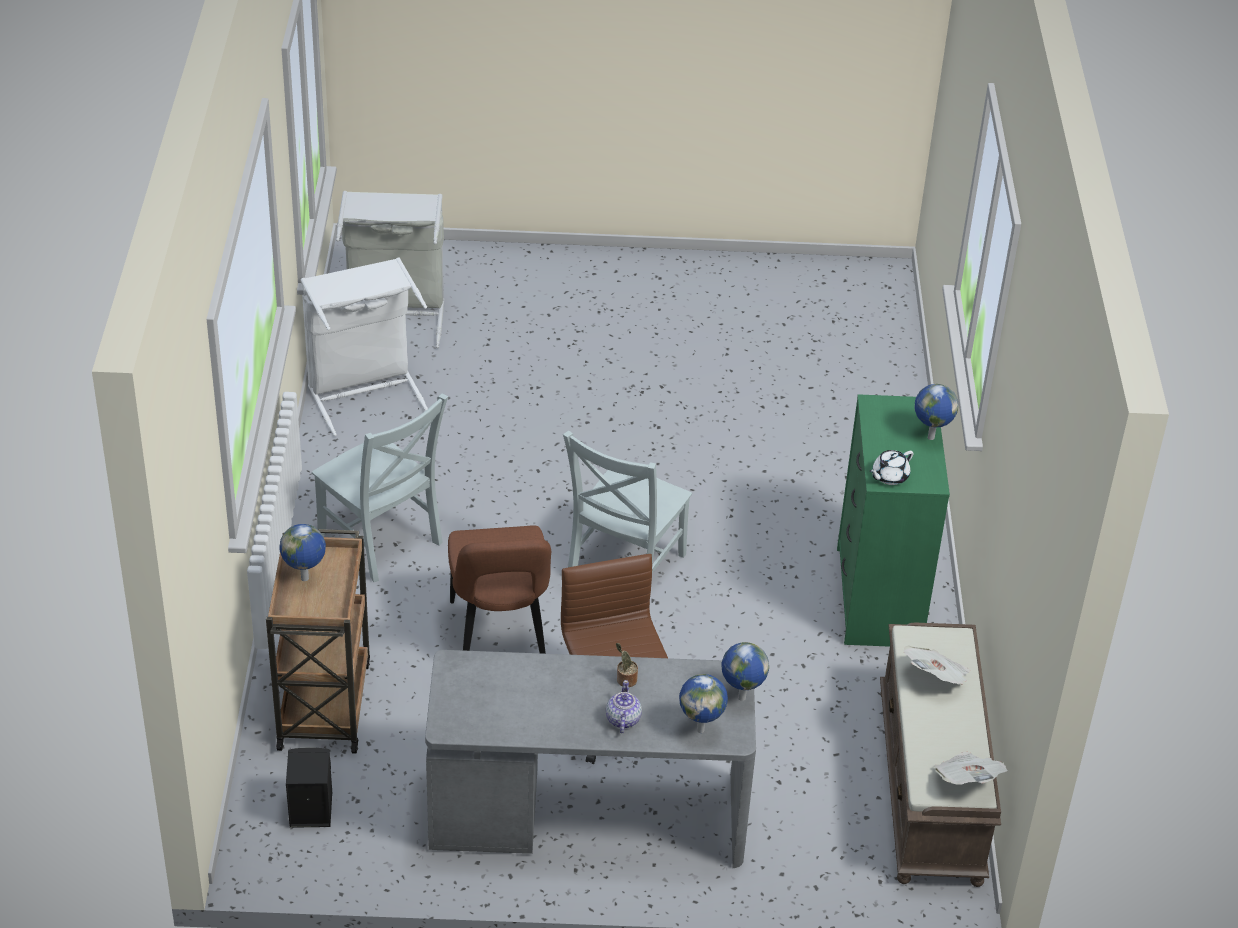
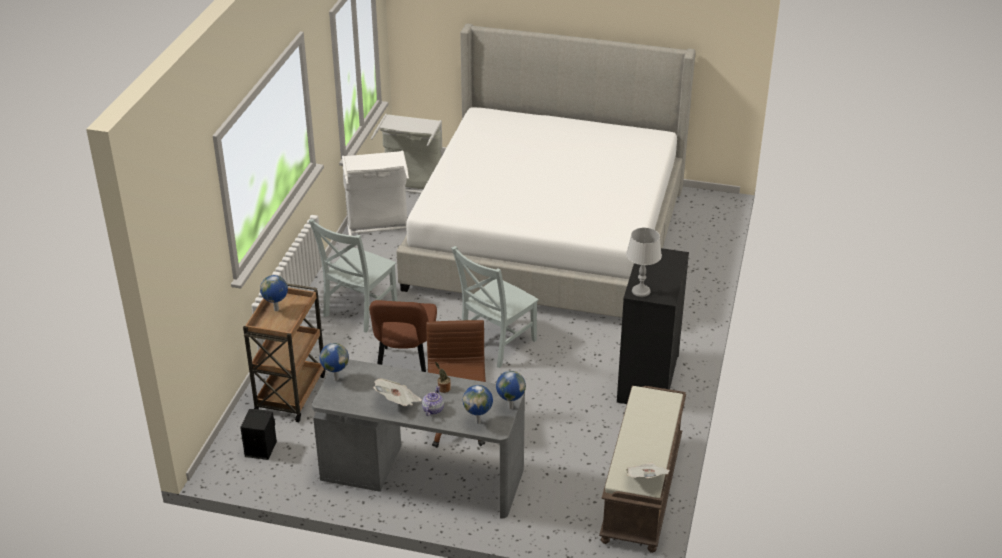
camera: 15 degrees right, 5 degrees down
(382, 541) = (358, 311): grey chair -> grey chair turned 60 degrees clockwise
(642, 369) = (547, 237): none -> bed
(877, 597) = (647, 378): green dresser -> black dresser
(889, 476) = (641, 291): white teapot -> grey table lamp
(930, 437) = (675, 273): globe -> globe (335, 378)
(936, 678) = (648, 418): newspaper -> newspaper (398, 402)

